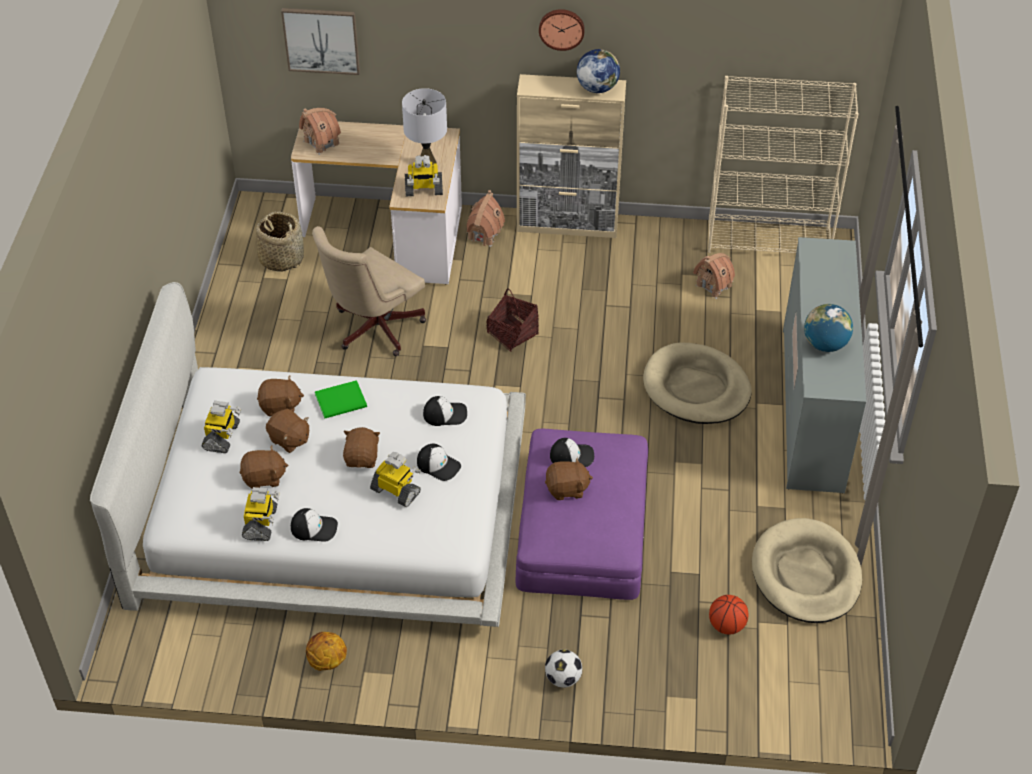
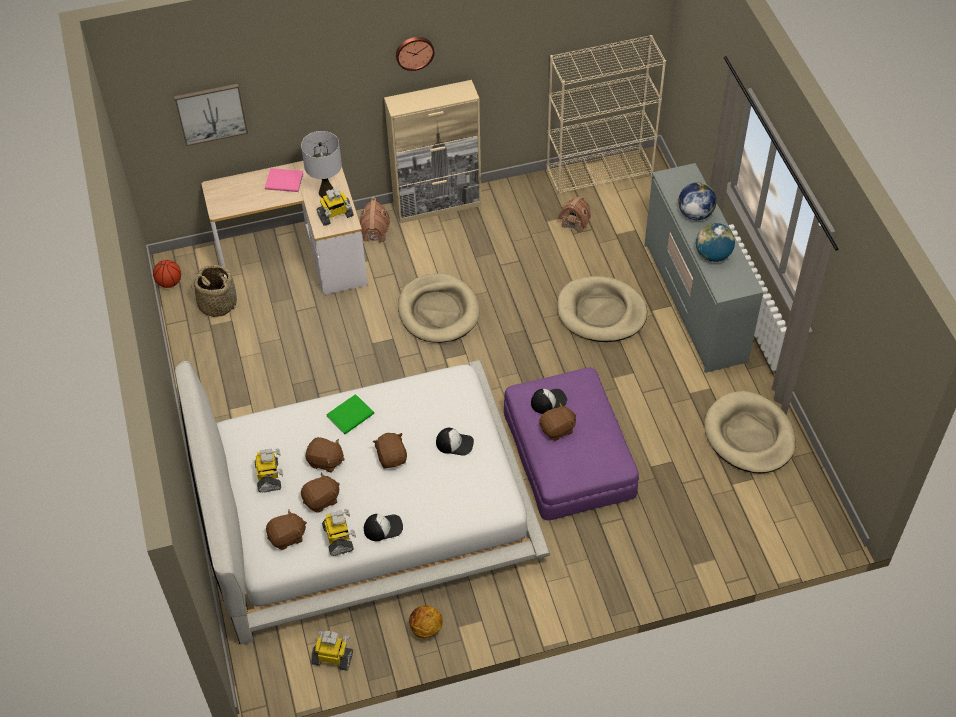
camera: 20 degrees left, 5 degrees up
(280, 406) = (303, 435): brown plush toy -> brown plush toy (287, 537)
(321, 142) = (229, 198): toy house -> none
(373, 329) = (324, 342): beige office chair -> none
(388, 142) = (285, 182): none -> pink book
(396, 491) = (432, 475): toy robot -> toy robot (333, 657)
(445, 414) = (439, 399): cap -> none
(512, 333) = (438, 311): basket -> beige dog bed
(563, 678) = (611, 578): football -> none
(597, 88) = (452, 93): globe -> globe (695, 214)
(726, 625) = (710, 495): basketball -> basketball (169, 283)

